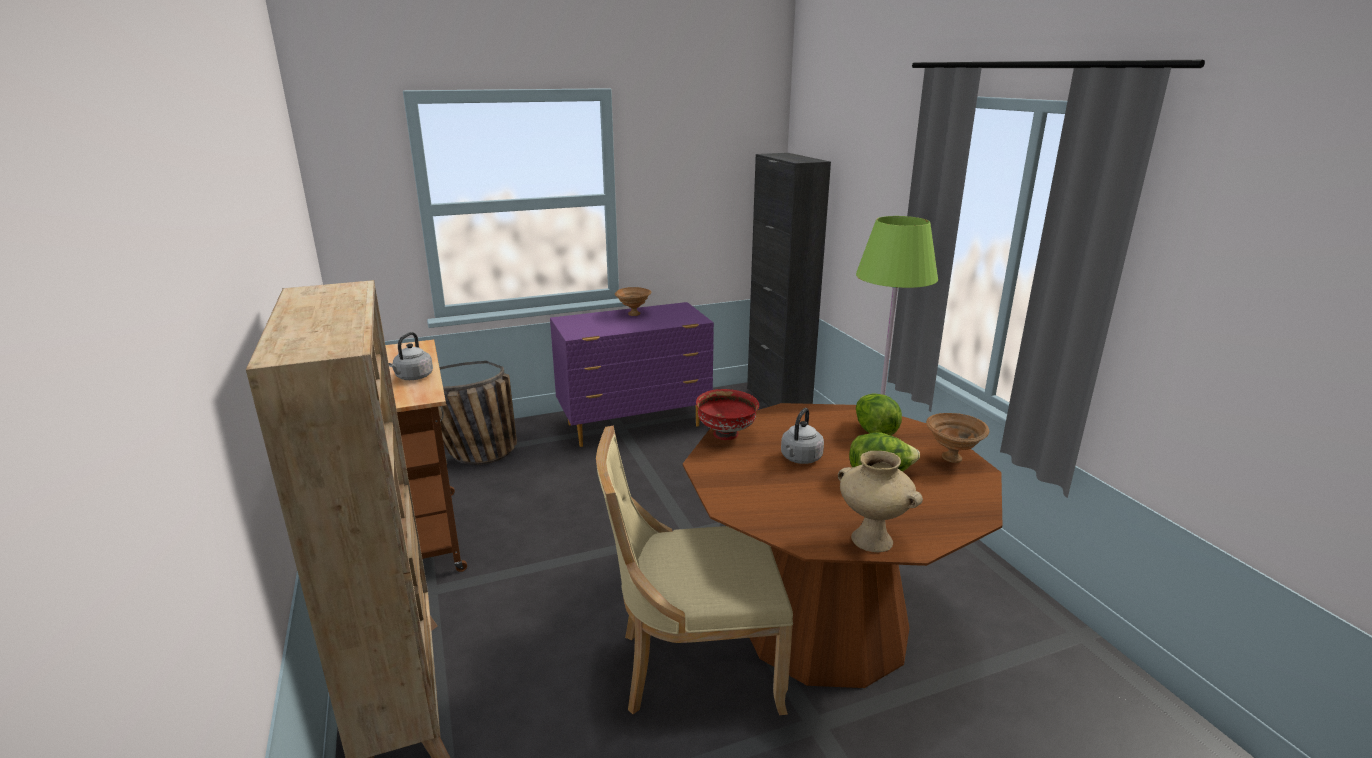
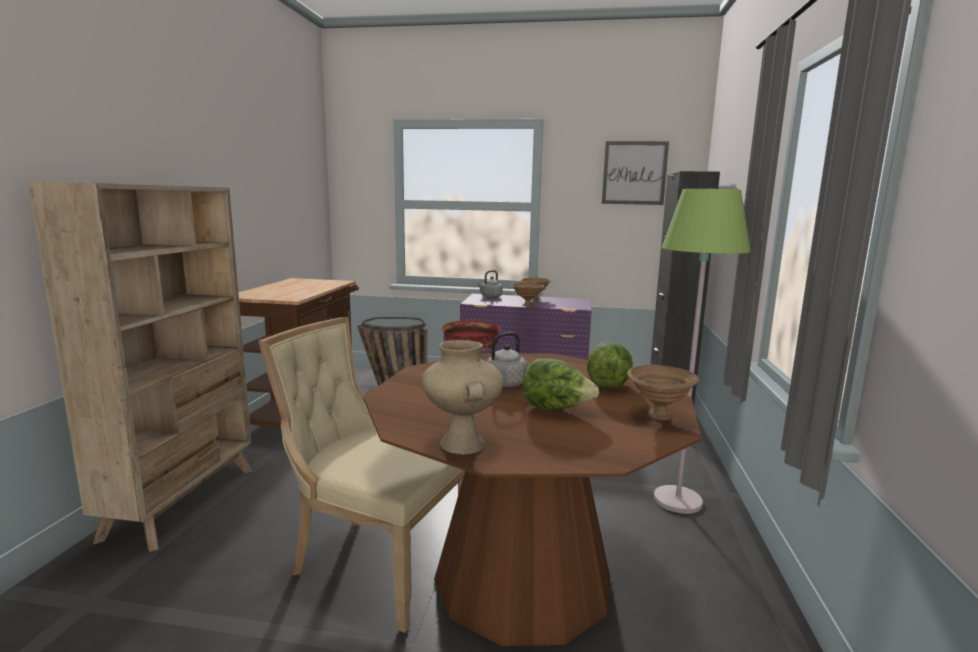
camera: 30 degrees right, 10 degrees down
(413, 377) = (304, 291): grey kettle -> grey kettle (490, 297)
(641, 327) = (526, 305): none -> brown bowl
(717, 151) = (634, 173): none -> picture

